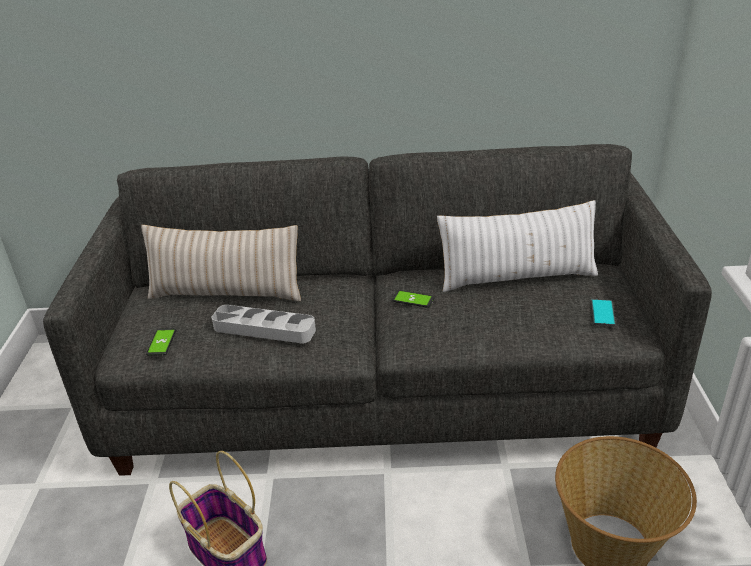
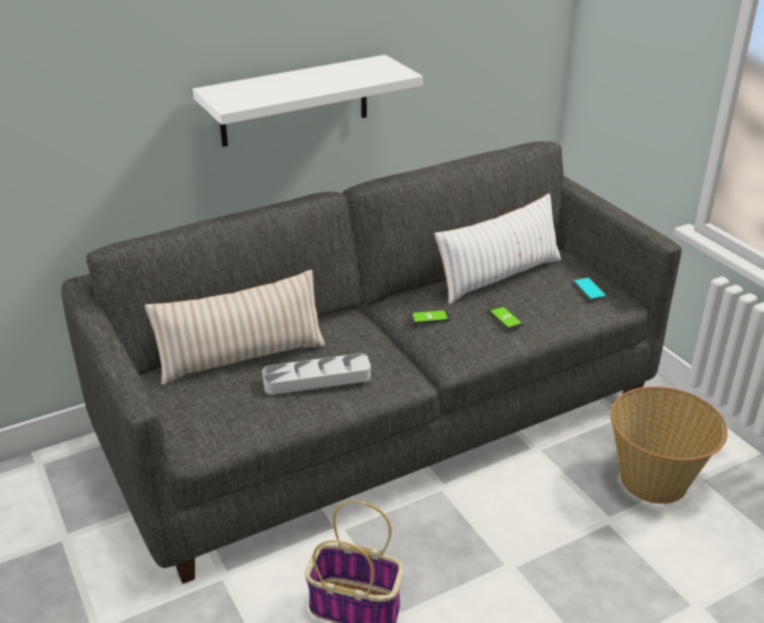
camera: 30 degrees left, 0 degrees up
(161, 342) = (226, 419): phone -> phone (505, 318)
(340, 64) = (294, 101): none -> white shelf

